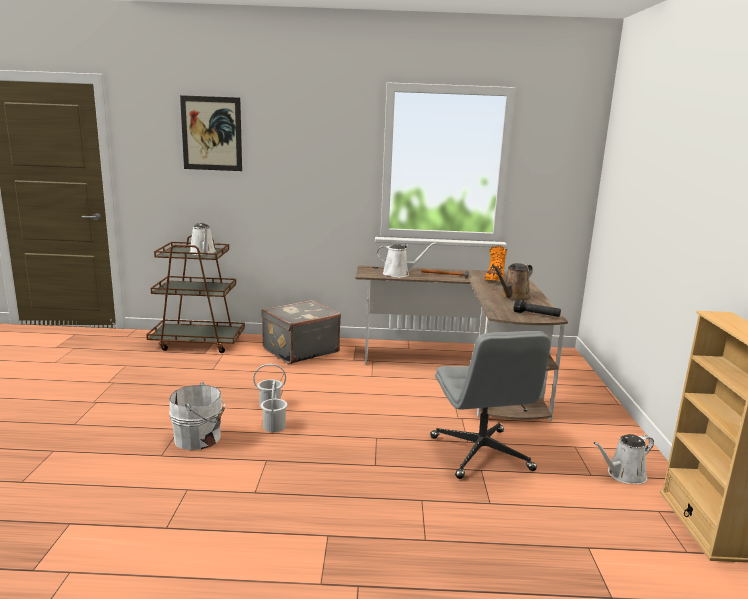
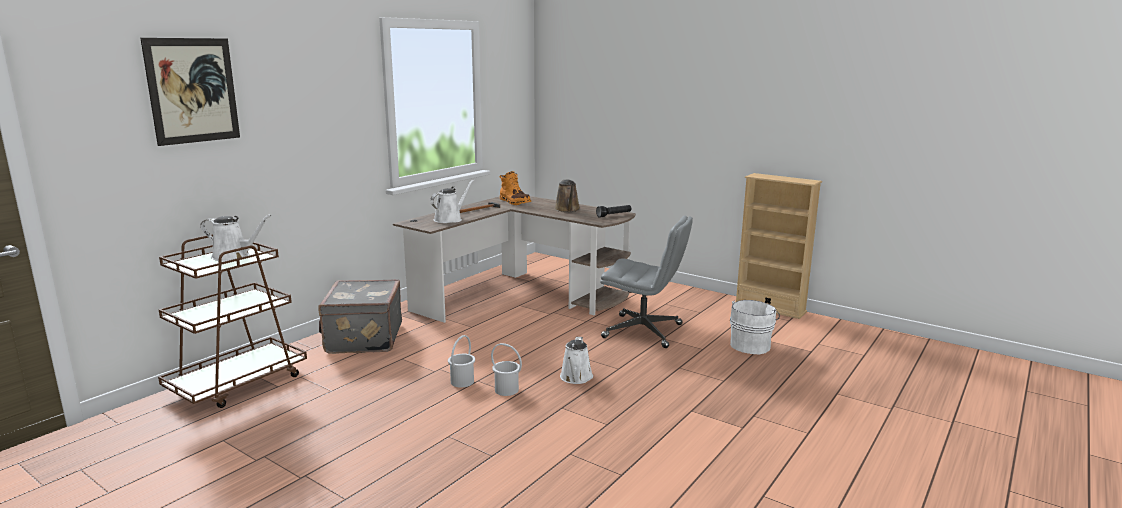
camera: 55 degrees left, 0 degrees up
(200, 438) = (483, 429): white bucket -> white bucket (751, 345)
(623, 475) = (709, 305): white watering can -> white watering can (576, 378)

